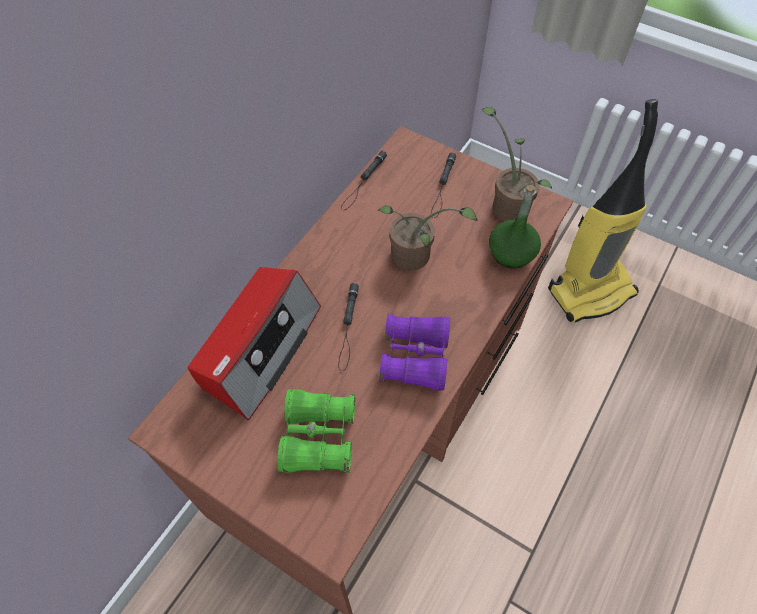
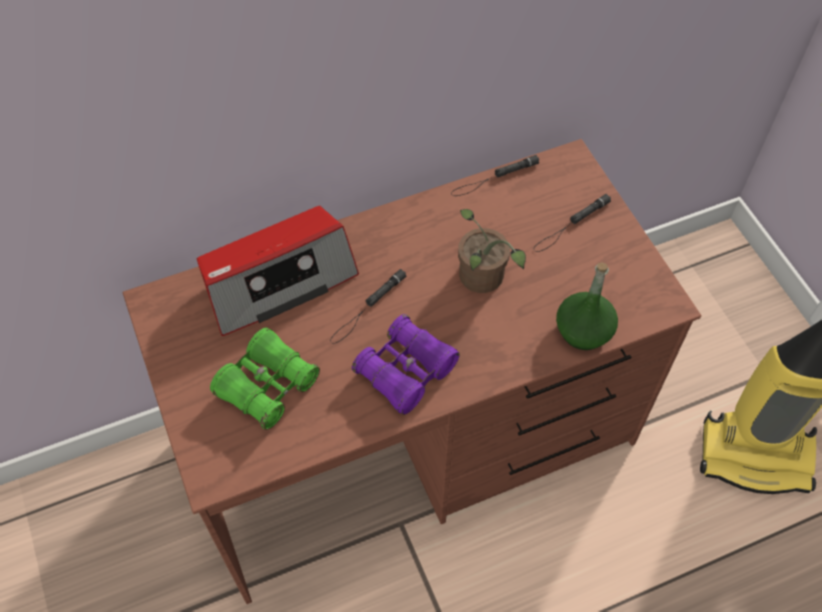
camera: 35 degrees right, 0 degrees up
(507, 204) = (624, 279): potted plant -> none

